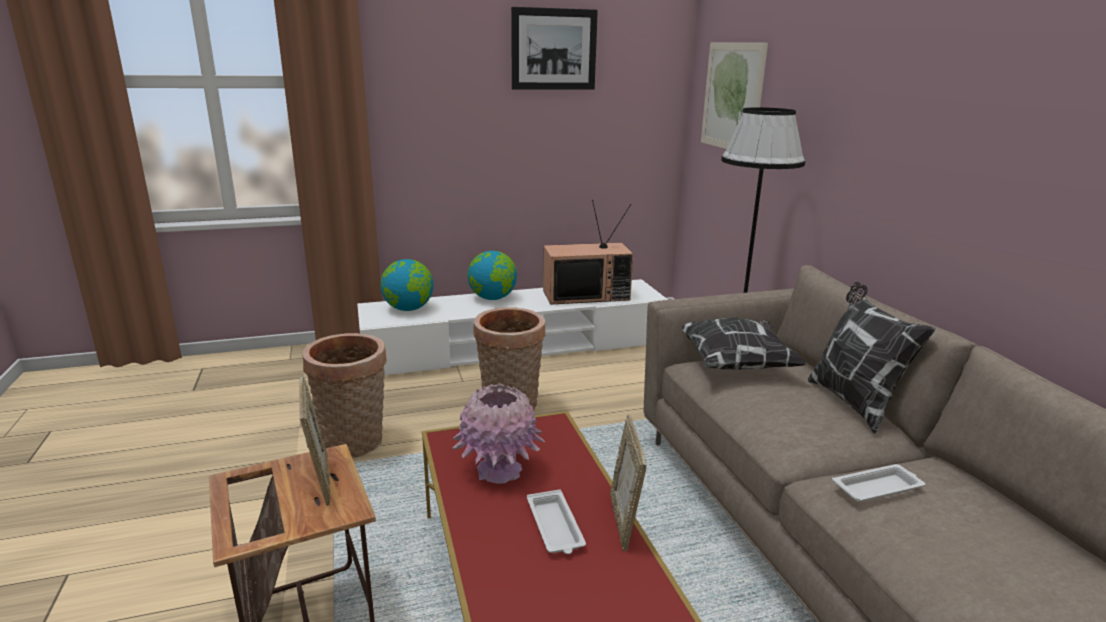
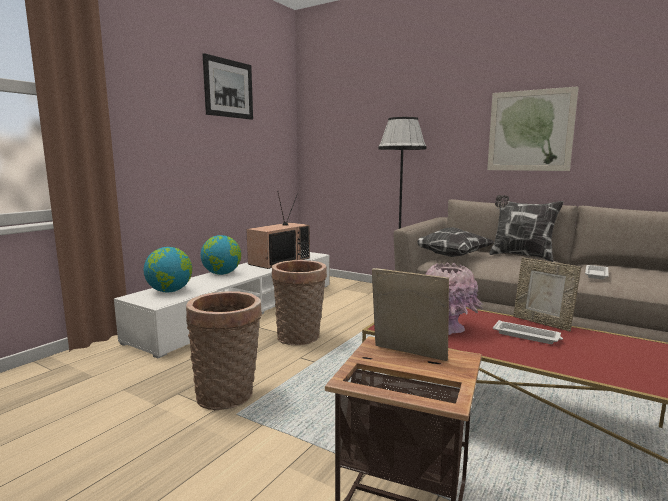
camera: 40 degrees left, 10 degrees down
(732, 97) = (342, 123): picture -> picture (530, 131)

